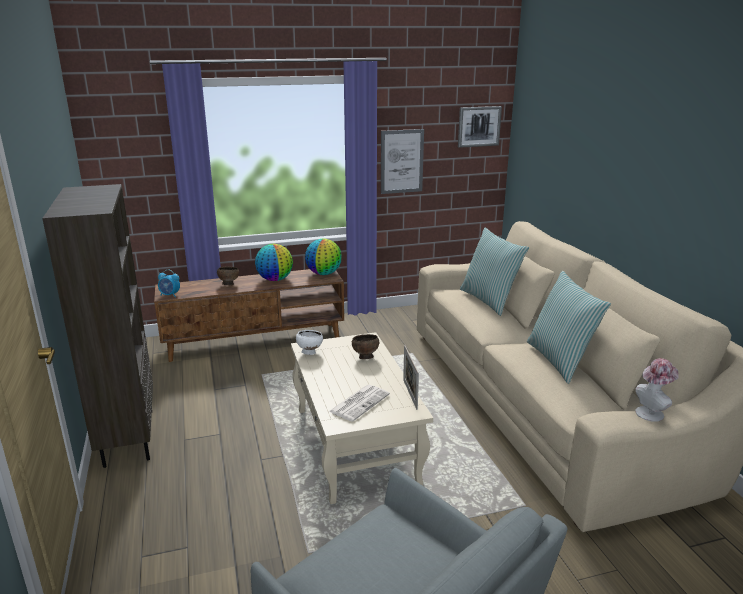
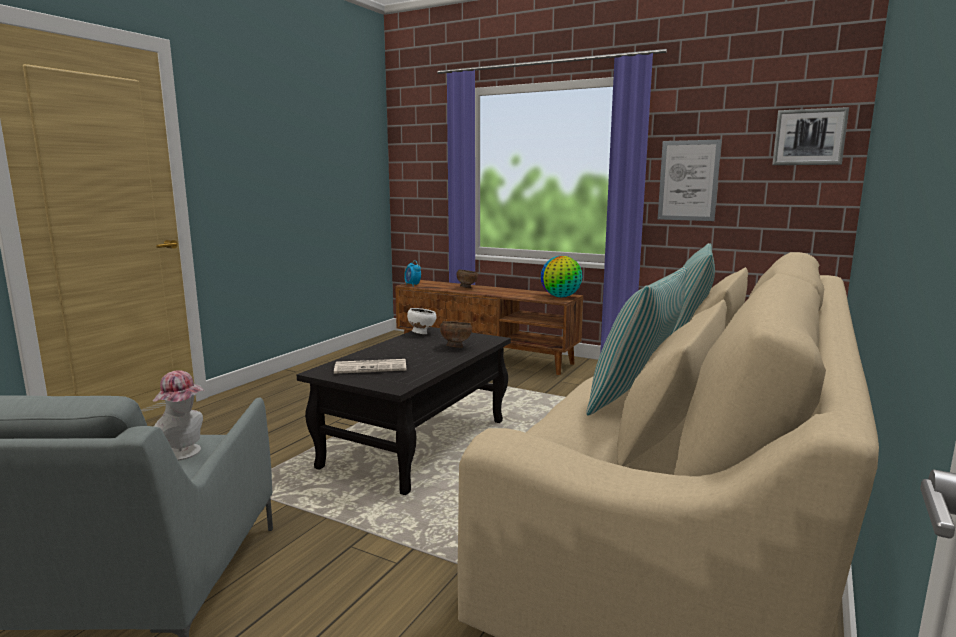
camera: 45 degrees right, 10 degrees down
(127, 437) = (294, 377): brown bookcase -> none
(275, 279) = (509, 292): globe -> none
(356, 446) = (416, 444): beige coffee table -> black coffee table
(410, 394) = (424, 377): picture frame -> none
(652, 412) = (598, 461): hat -> hat (185, 453)

